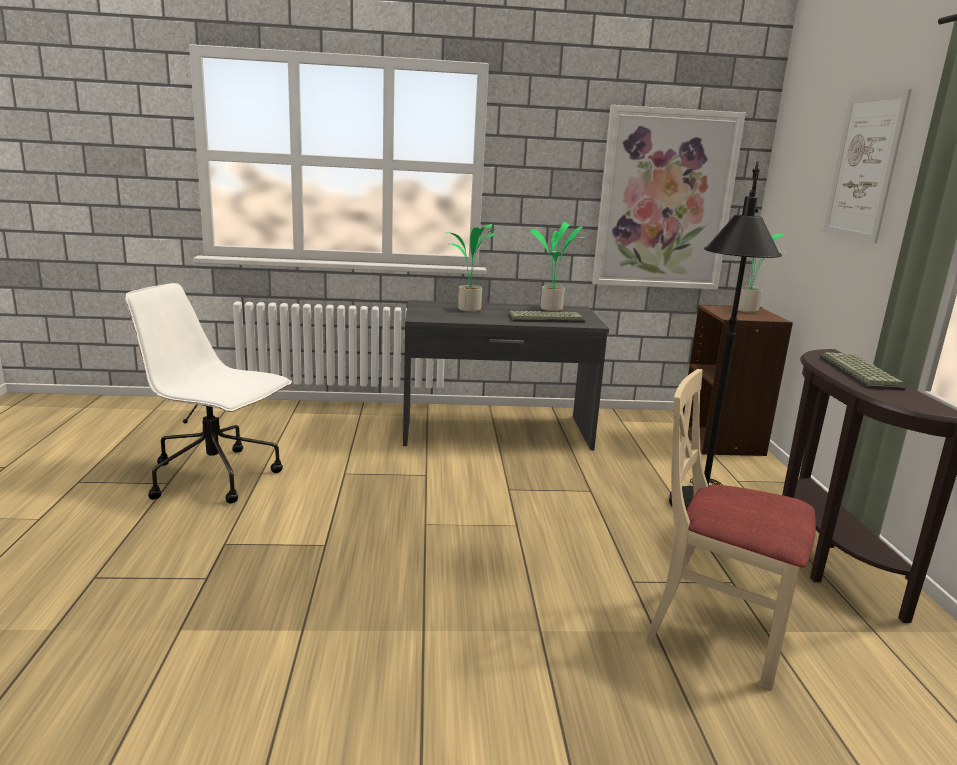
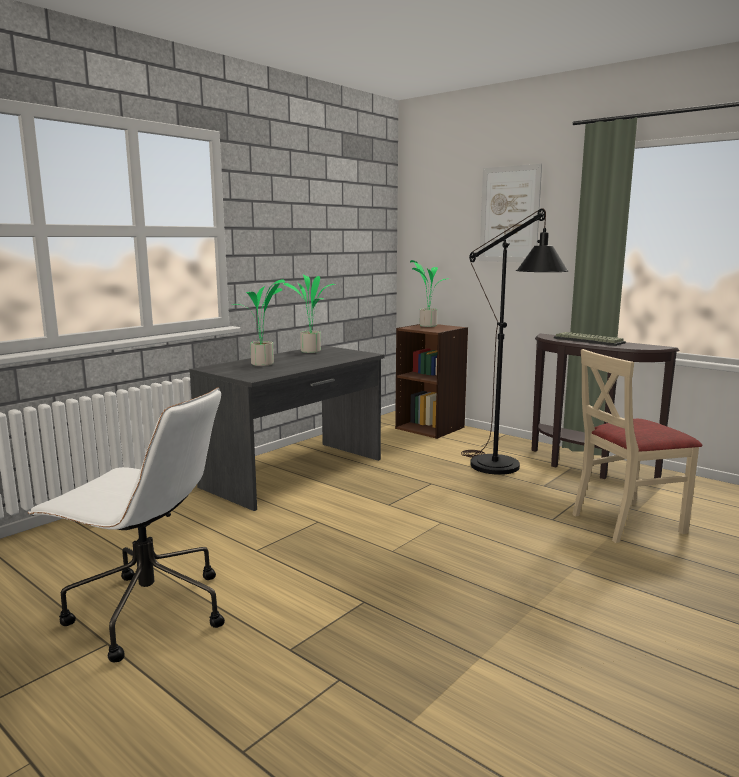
camera: 45 degrees left, 5 degrees down
(216, 477) = (147, 611): white office chair -> white office chair turned 135 degrees counterclockwise
(546, 318) = (331, 357): keyboard -> none
(665, 200) = (347, 250): picture -> none

